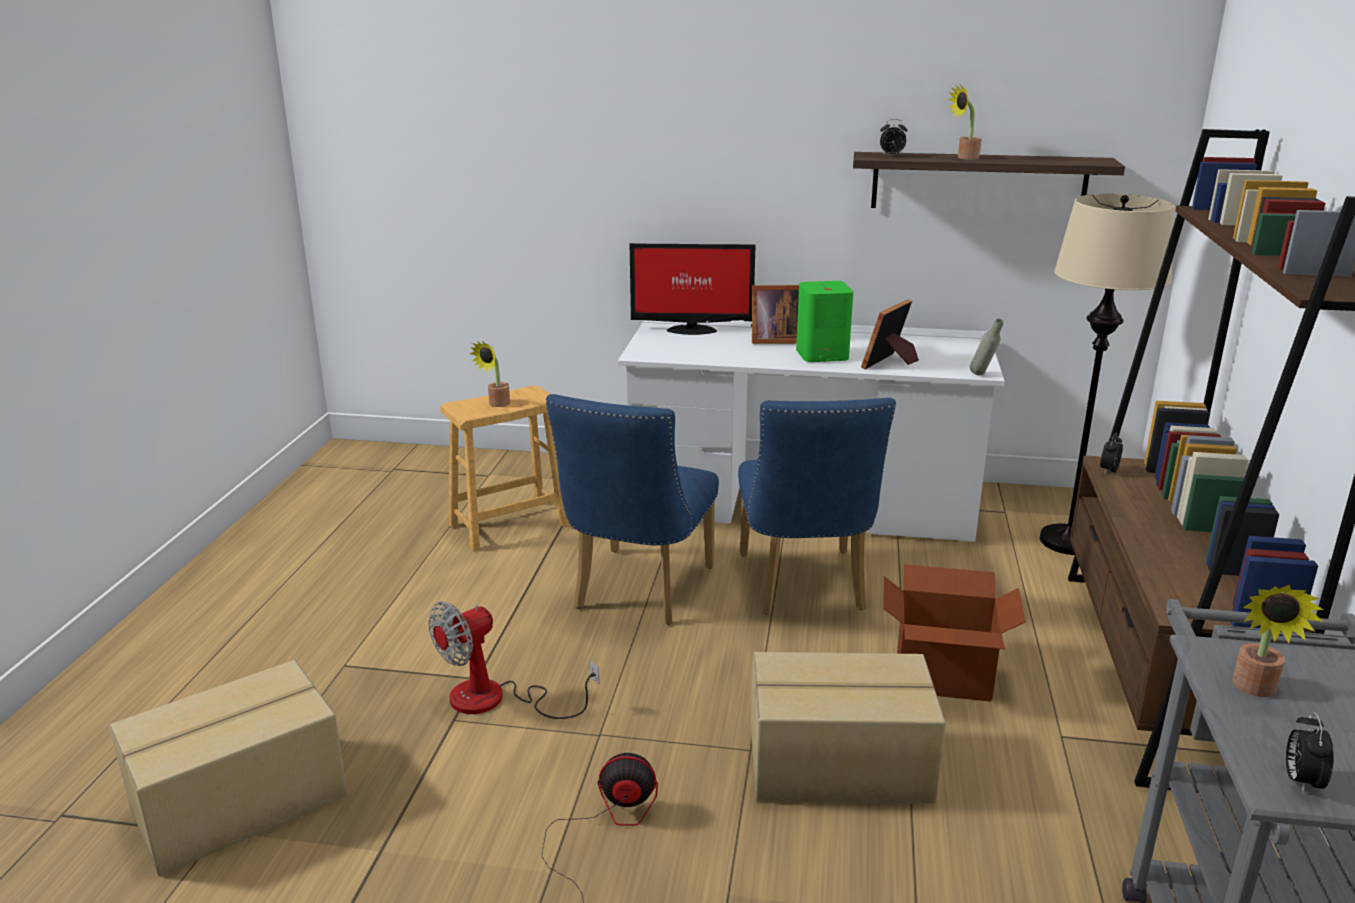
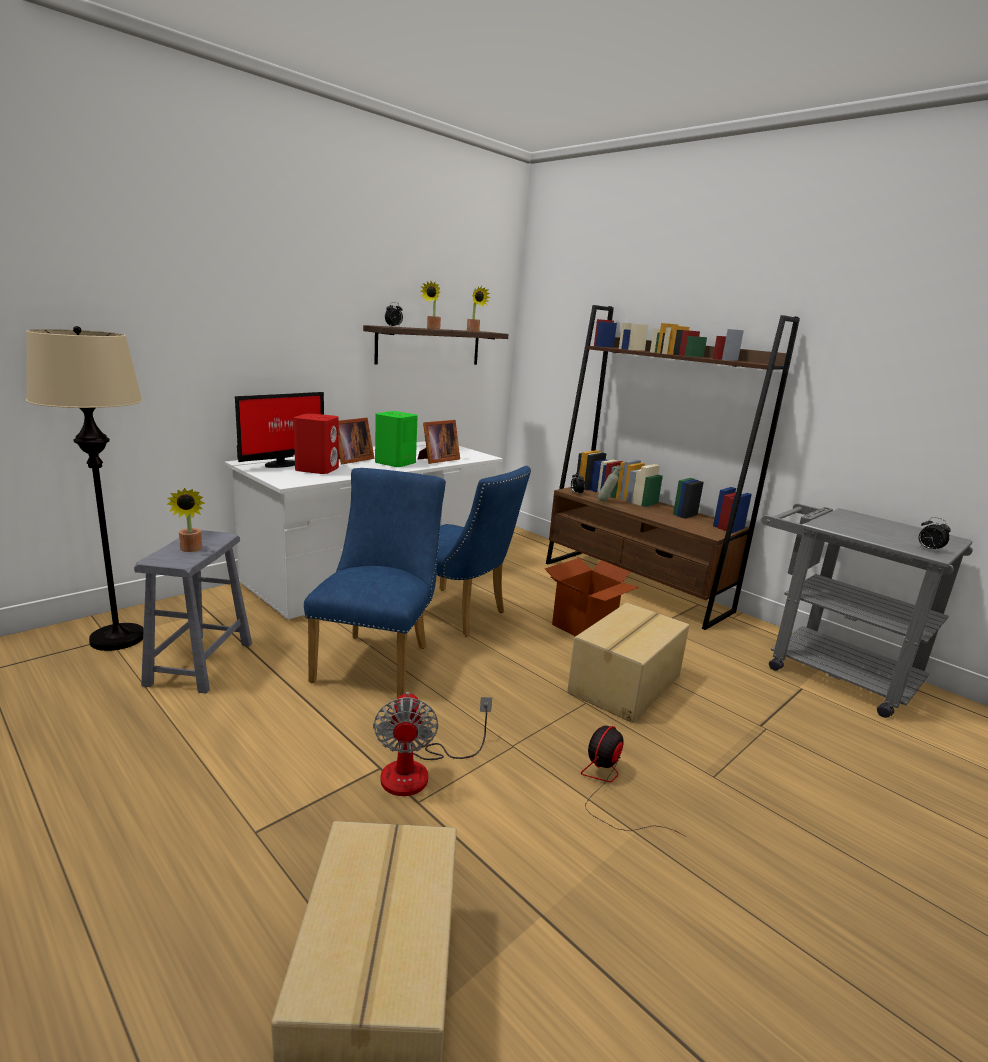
camera: 55 degrees left, 5 degrees down
(508, 525) = (201, 663): brown stool -> grey stool
(637, 592) = (378, 660): blue chair -> blue chair turned 135 degrees counterclockwise
(710, 344) = (317, 469): none -> red speaker
(890, 363) = (437, 460): picture frame -> picture frame turned 120 degrees counterclockwise
(983, 376) = (489, 458): grey bottle -> grey bottle (606, 501)
(1068, 541) = (518, 548): beige floor lamp -> beige floor lamp (117, 638)
(1255, 690) = (857, 530): potted plant -> potted plant (474, 331)

